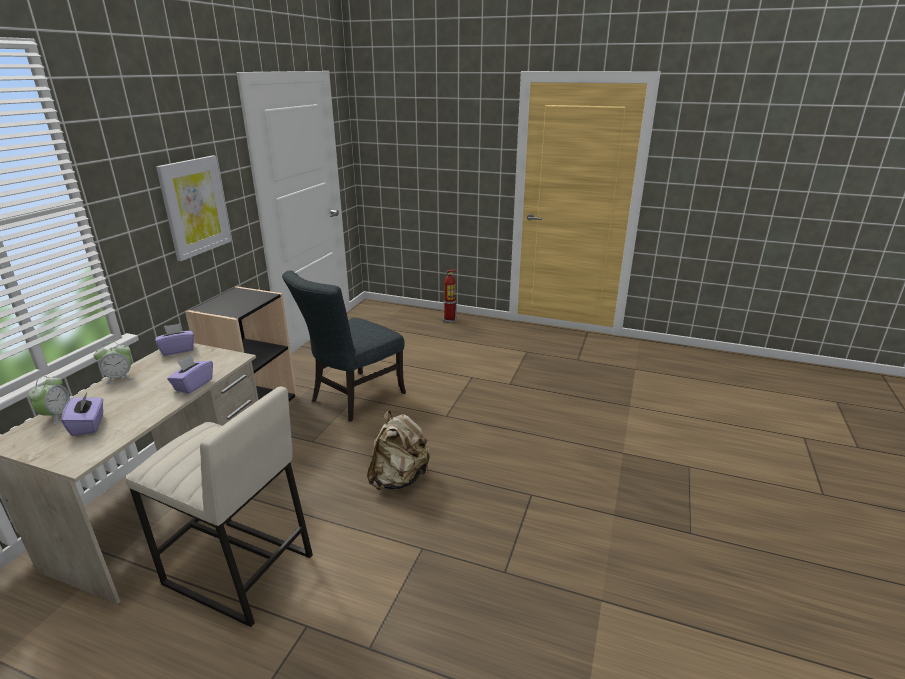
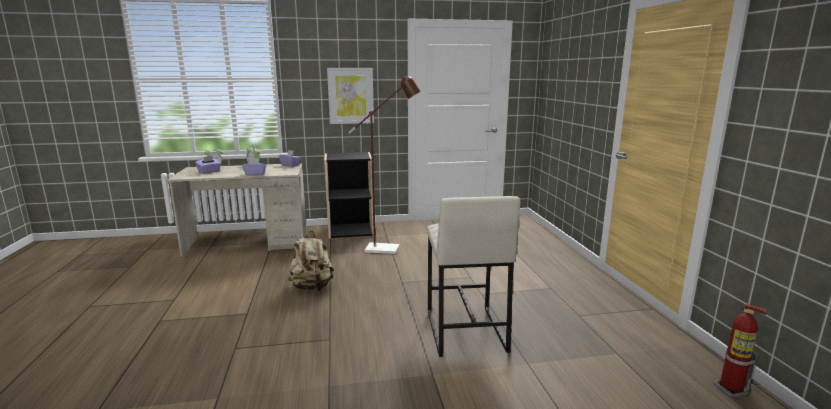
camera: 60 degrees right, 10 degrees down
(239, 569) = (210, 271): beige stool -> beige stool (465, 330)
(353, 398) = (388, 249): grey chair -> brown floor lamp
(450, 320) = (549, 246): fire extinguisher -> fire extinguisher (731, 390)

